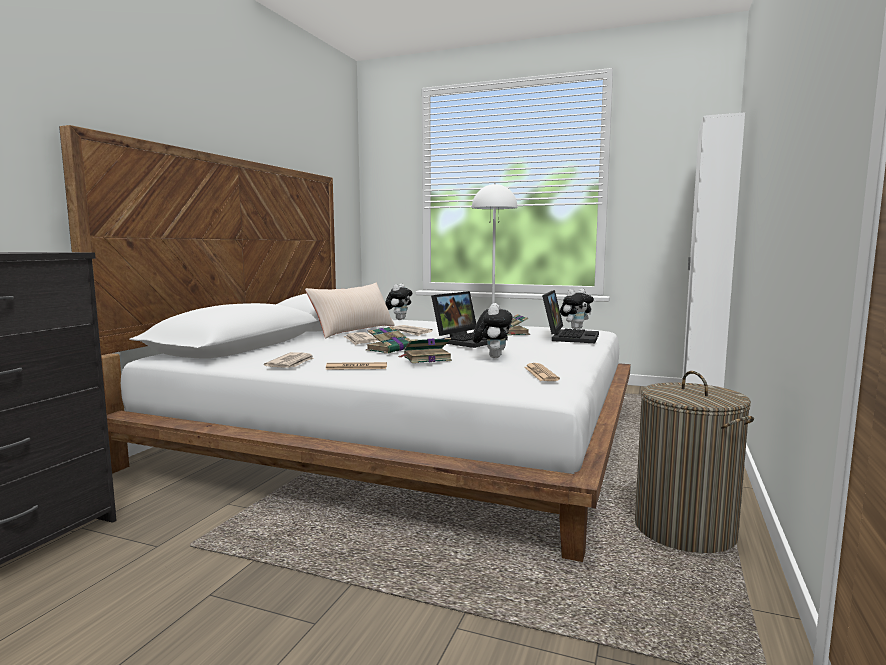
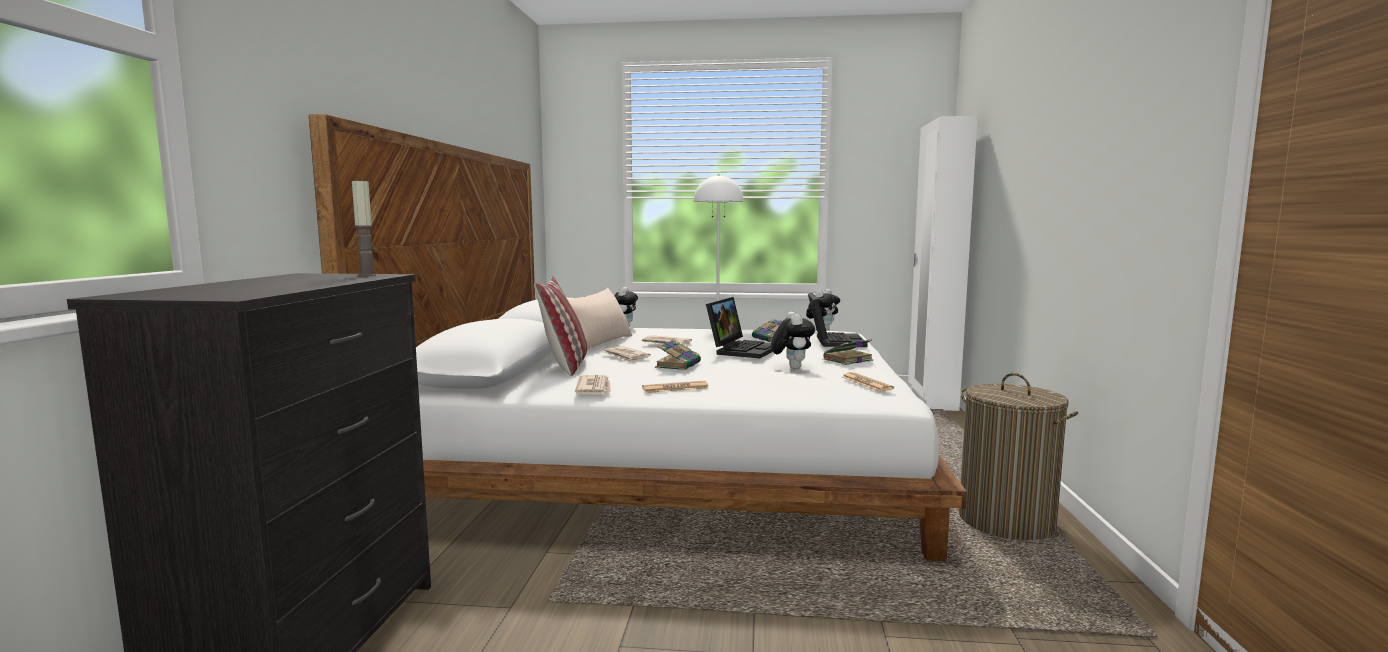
camera: 15 degrees left, 0 degrees up
(52, 252) = (367, 275): none -> candle
(299, 345) = (565, 366): none -> pillow
(426, 359) = (737, 374): book -> book (847, 360)

